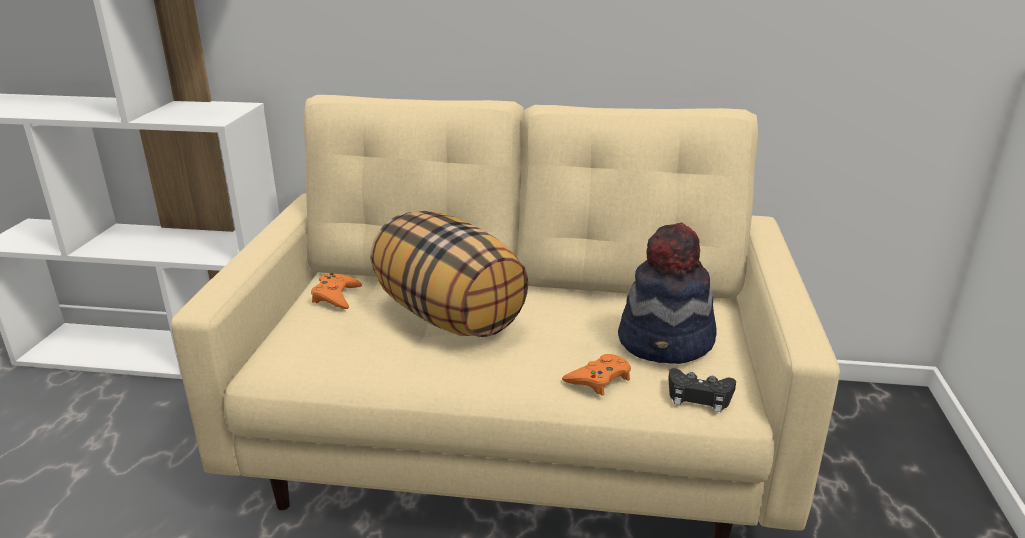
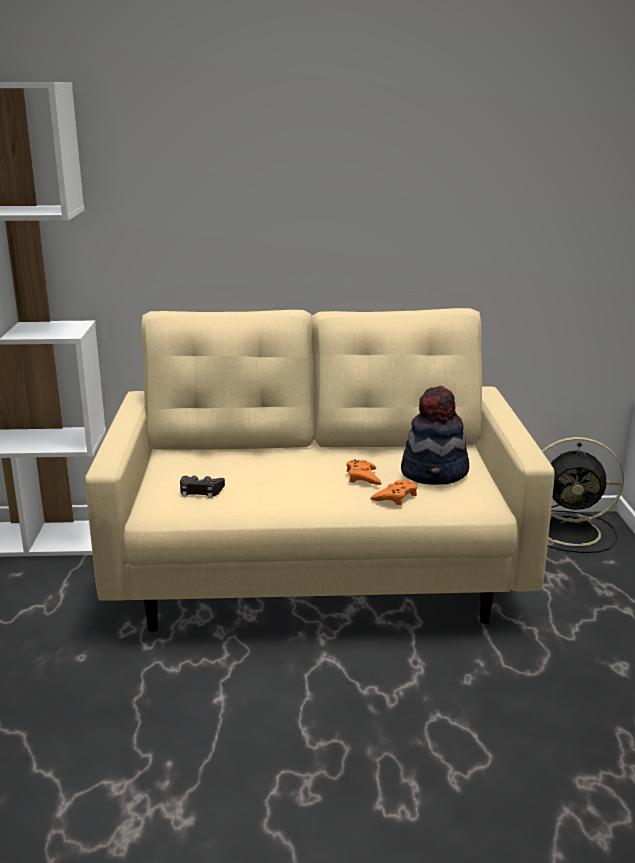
camera: 10 degrees left, 5 degrees down
(336, 296) = (180, 463): orange game controller -> orange game controller (363, 477)
(450, 316) = (273, 470): pillow -> none
(699, 396) = (465, 500): black game controller -> black game controller (200, 491)
(863, 413) = (572, 532): none -> black fan

